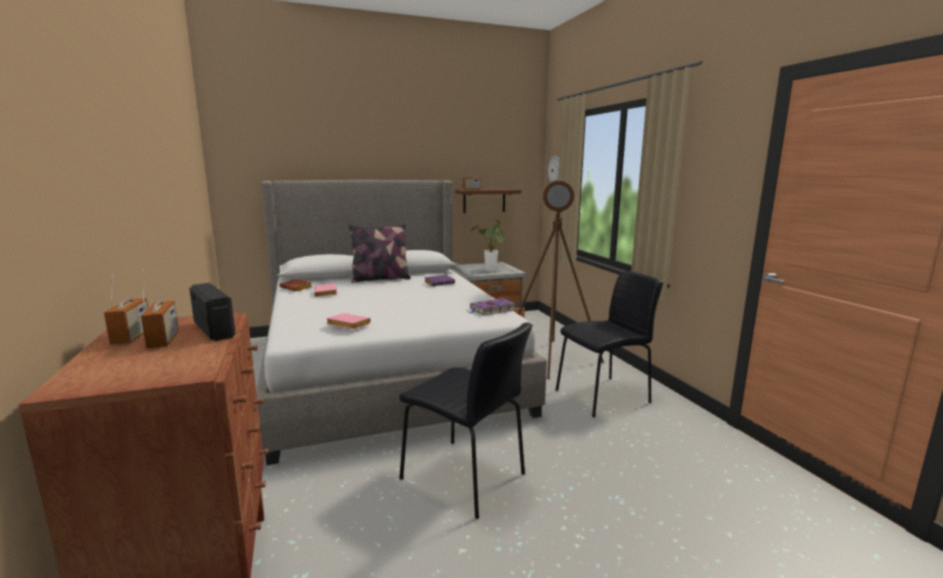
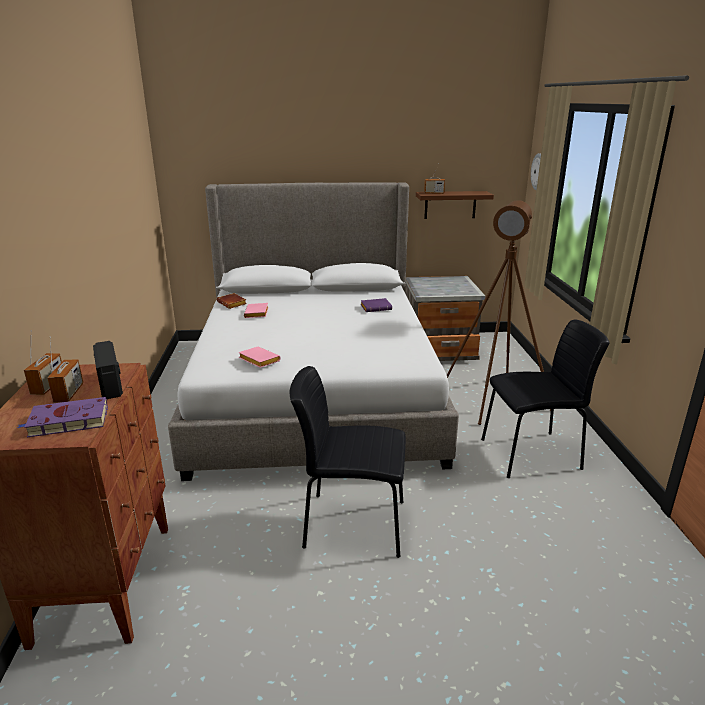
camera: 15 degrees right, 10 degrees up
(380, 279) = (318, 297): pillow -> none
(466, 478) = (350, 524): black chair -> black chair turned 135 degrees clockwise
(490, 271) = (446, 290): potted plant -> none
(491, 310) = (411, 352): purple book -> purple book (66, 422)

